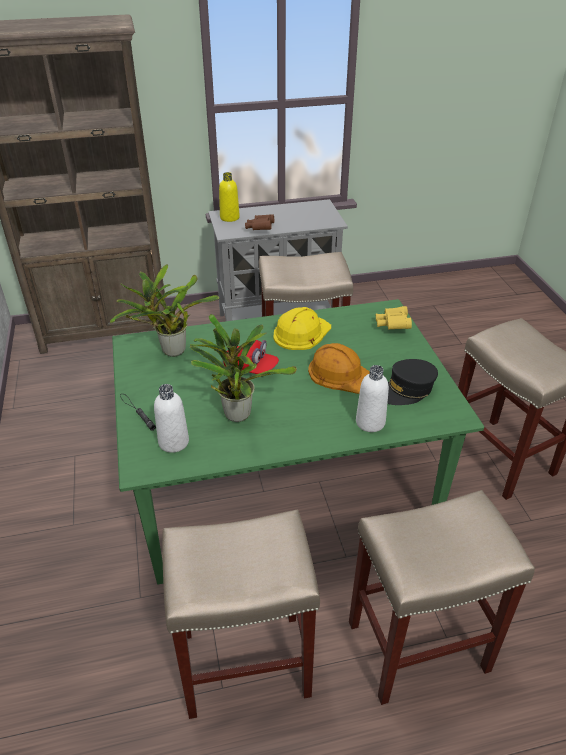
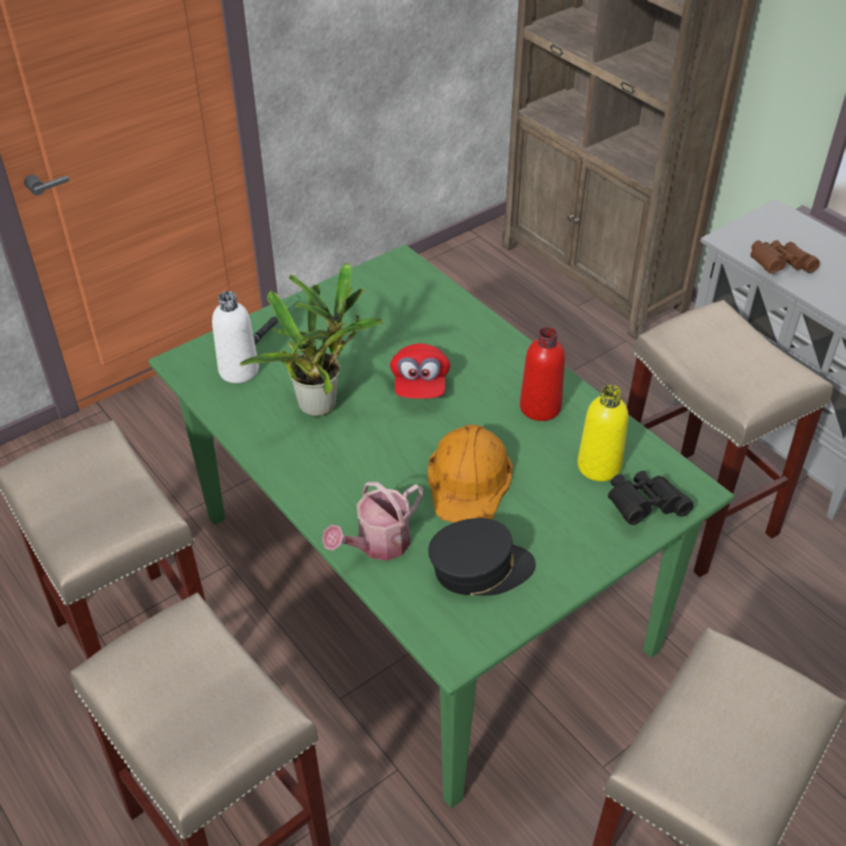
camera: 65 degrees right, 5 degrees up
(170, 351) = (406, 301): potted plant -> none
(229, 217) = (778, 225): yellow bottle -> yellow bottle (599, 466)
(301, 332) = (540, 407): yellow hard hat -> red bottle
(370, 422) = (377, 544): white bottle -> watering can
(392, 325) = (643, 507): yellow binoculars -> black binoculars
(407, 390) = (480, 569): black cap -> black cap turned 135 degrees clockwise

